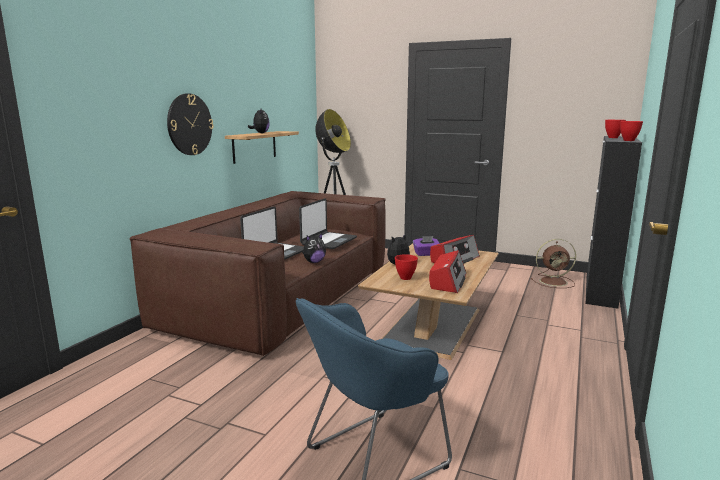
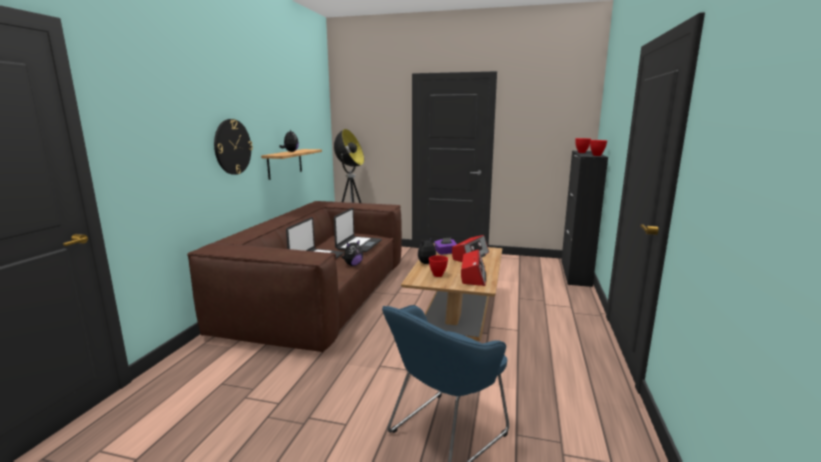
camera: 10 degrees left, 0 degrees up
(554, 281) = (539, 267): brown fan -> none

